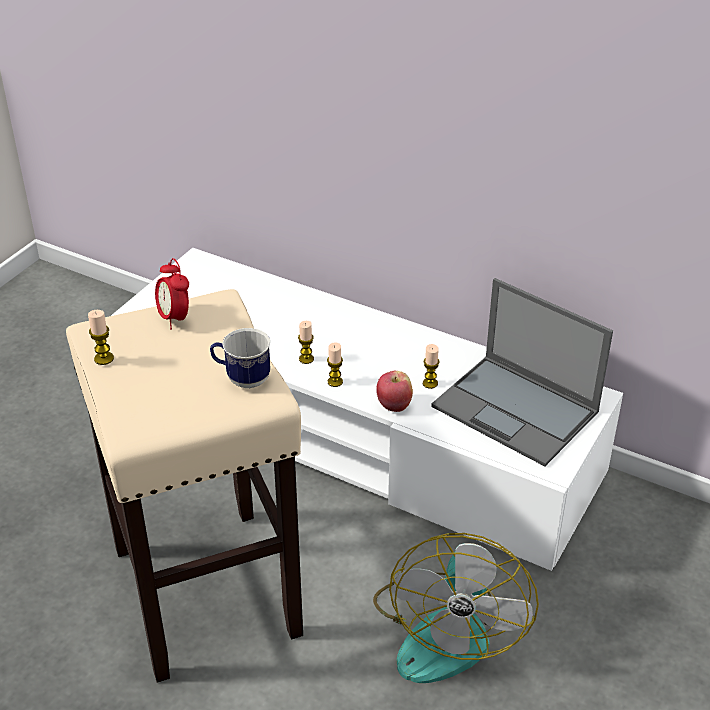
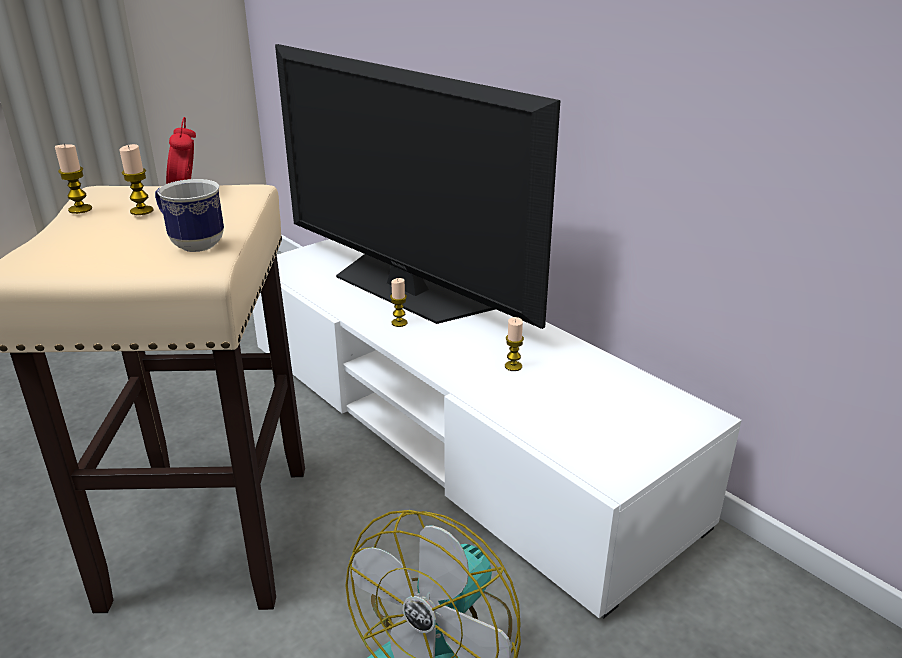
camera: 20 degrees right, 10 degrees down
(288, 317) = (407, 289): none -> television
(335, 382) = (413, 346): candle -> candle (142, 211)
(394, 405) = (461, 378): apple -> none
(517, 410) = (598, 410): laptop -> none

